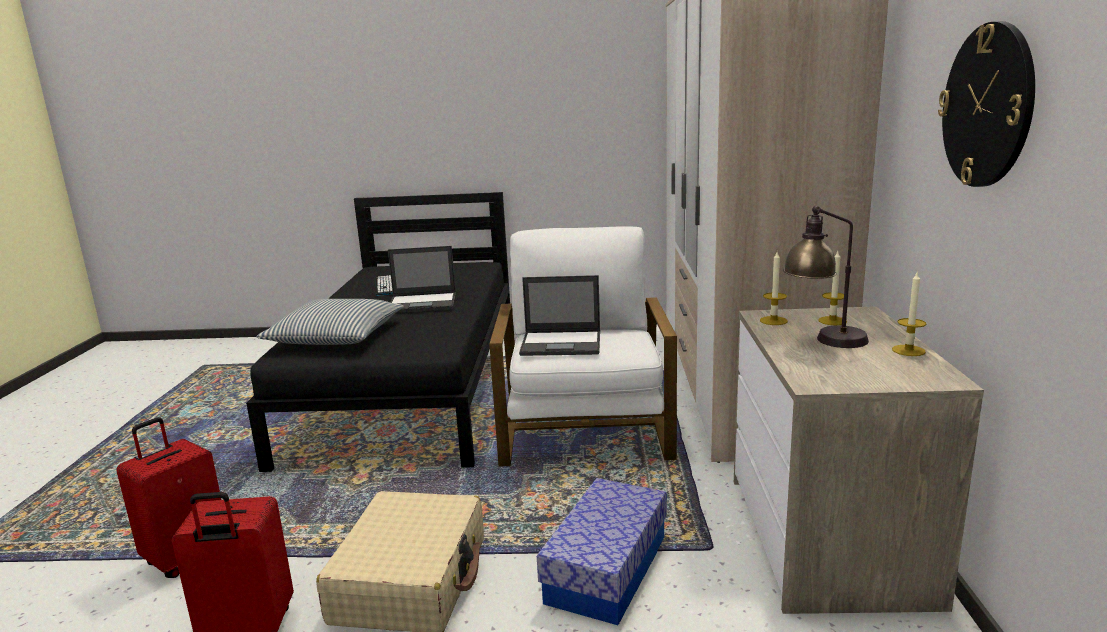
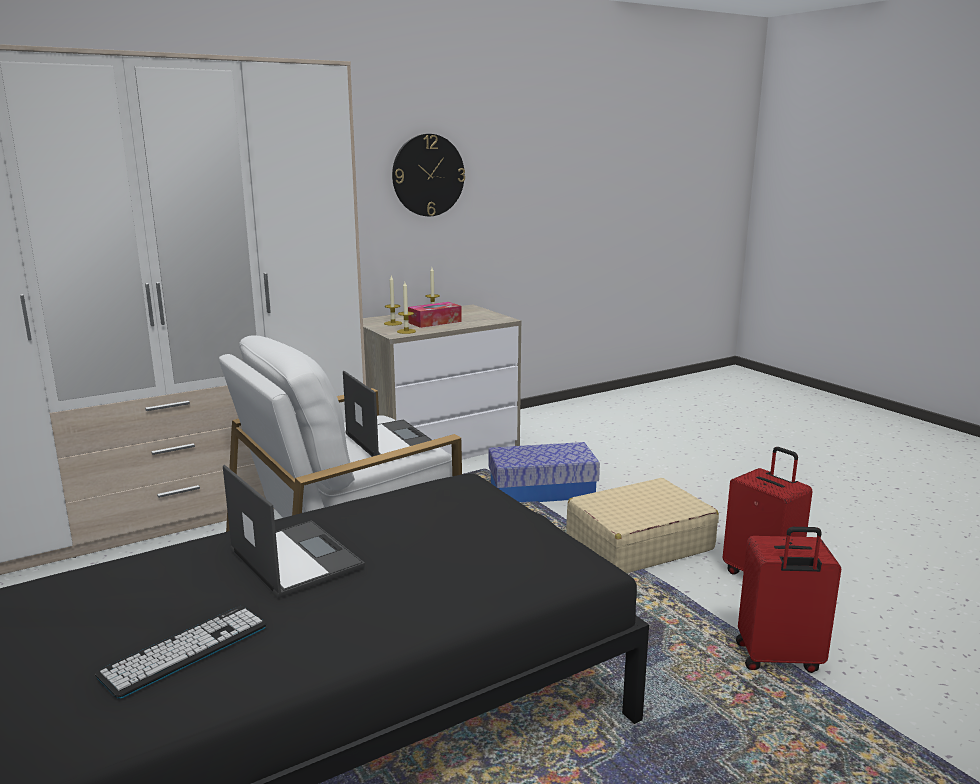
camera: 125 degrees left, 0 degrees up
(336, 337) = (490, 562): pillow -> none
(823, 341) = (435, 322): table lamp -> tissue box

